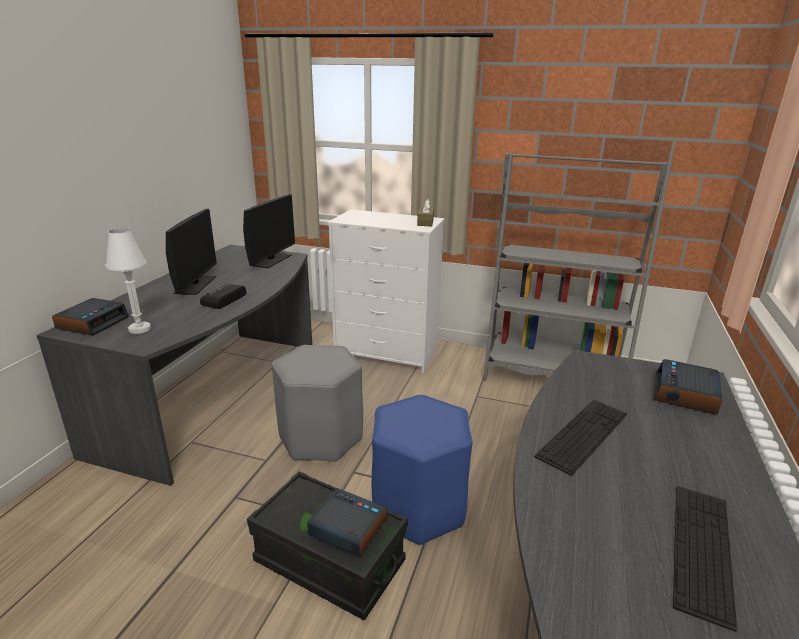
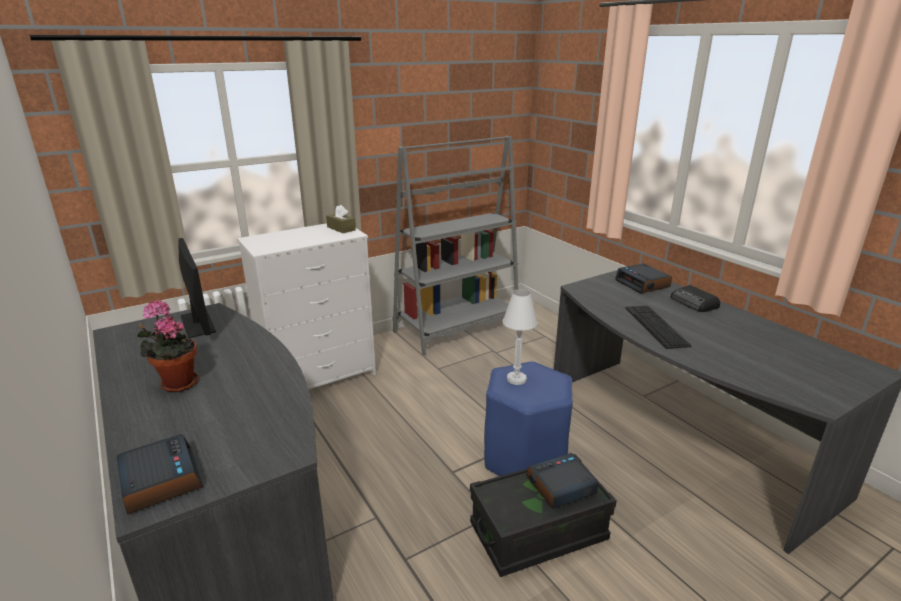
camera: 50 degrees left, 0 degrees up
(139, 329) = (239, 449): white table lamp -> white table lamp (516, 379)
(195, 285) = (177, 383): monitor -> potted plant
(223, 300) = (253, 379): radio -> radio (694, 303)
(321, 438) = (387, 469): grey stool -> none
(701, 549) = (769, 344): keyboard -> none

